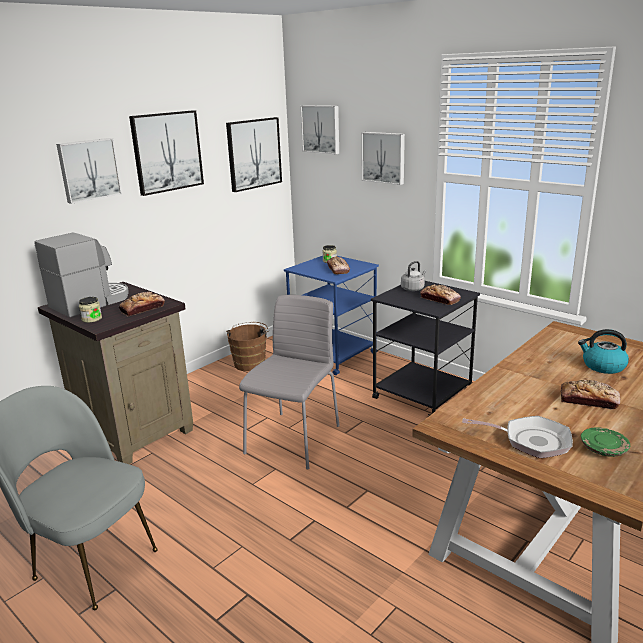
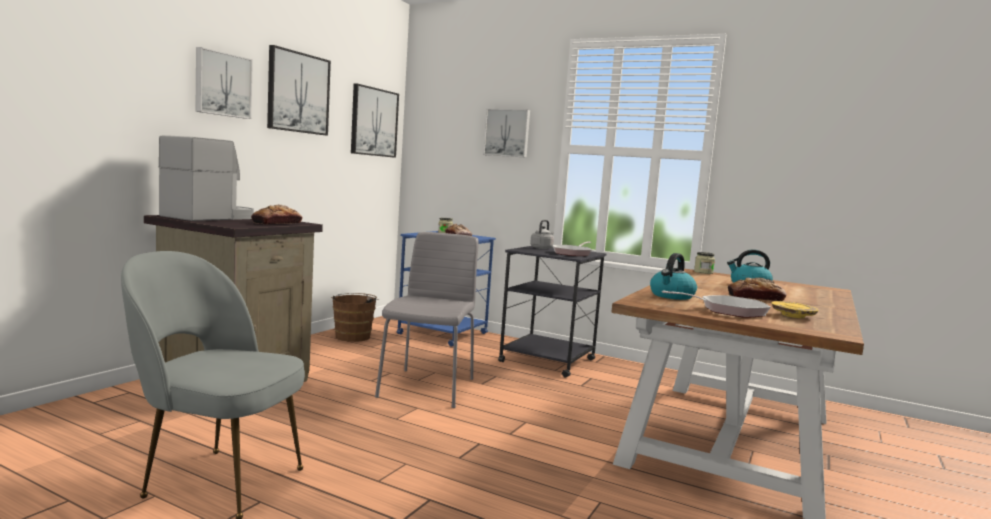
camera: 15 degrees left, 15 degrees down
(92, 319) = (221, 223): jar -> jar (703, 272)
(321, 129) = (442, 108): picture -> none
(440, 299) = (573, 253): bread -> frying pan
(490, 405) = (672, 296): none -> kettle
(603, 449) = (793, 316): green plate -> yellow plate

